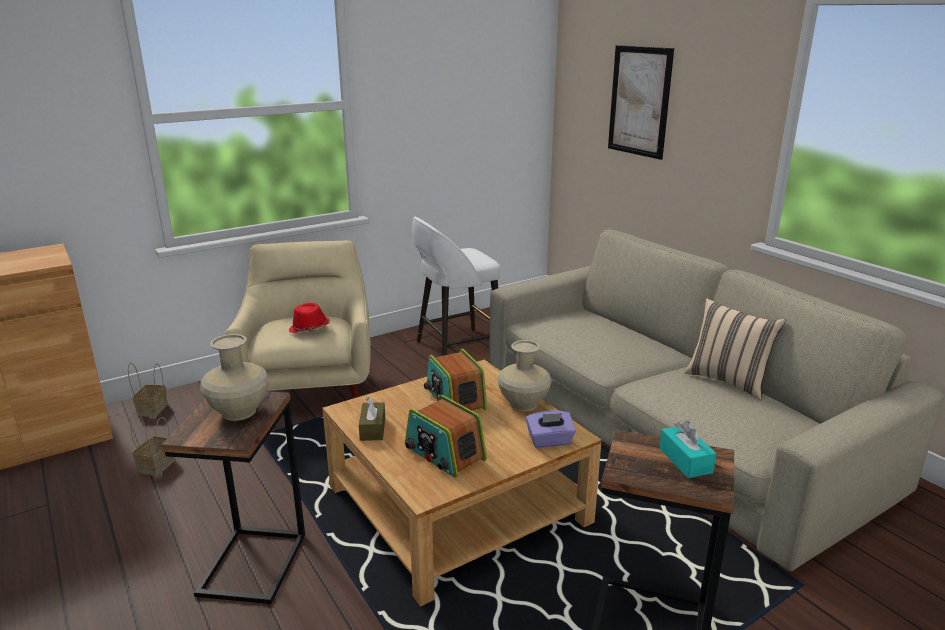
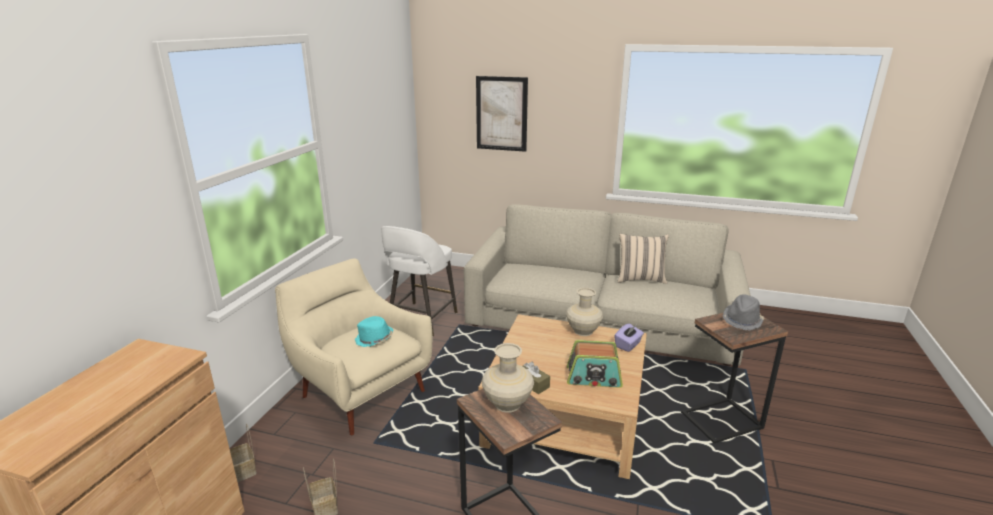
camera: 40 degrees left, 0 degrees up
(309, 329) = (374, 339): red hat -> turquoise hat
(455, 399) = (545, 344): radio -> none
(685, 460) = (742, 320): turquoise tissue box -> grey hat

